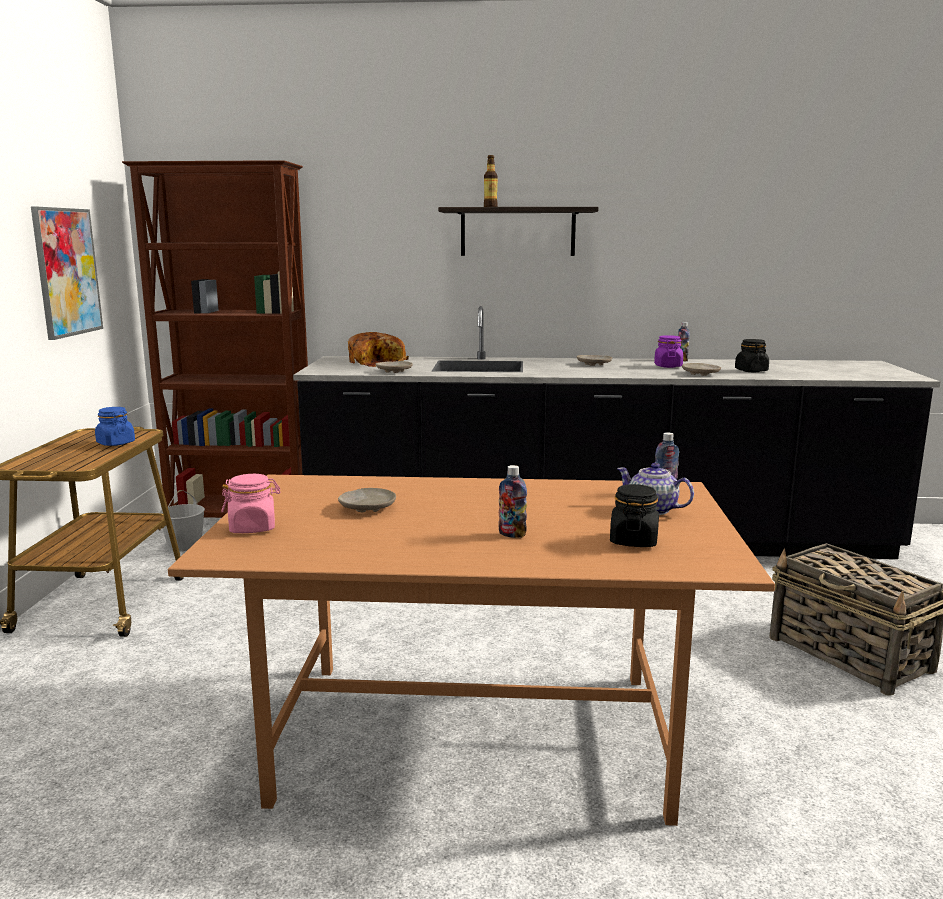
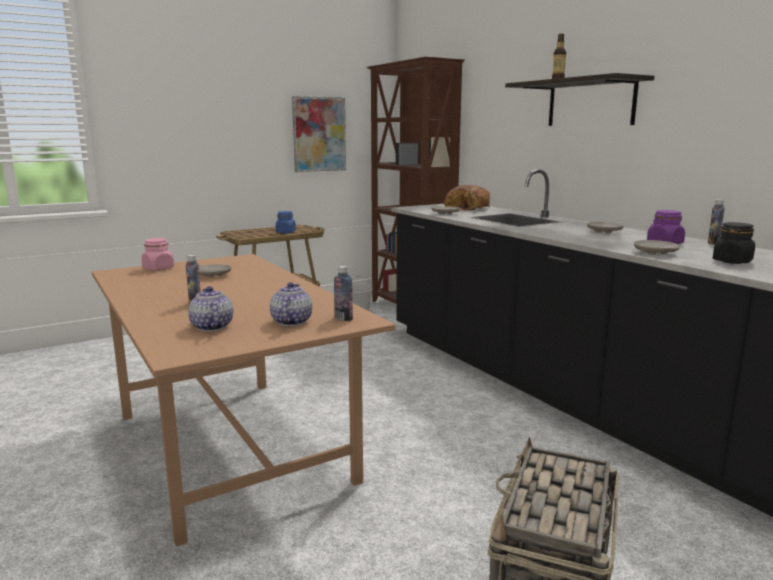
camera: 55 degrees right, 0 degrees up
(633, 541) = (211, 327): black jar -> teapot

